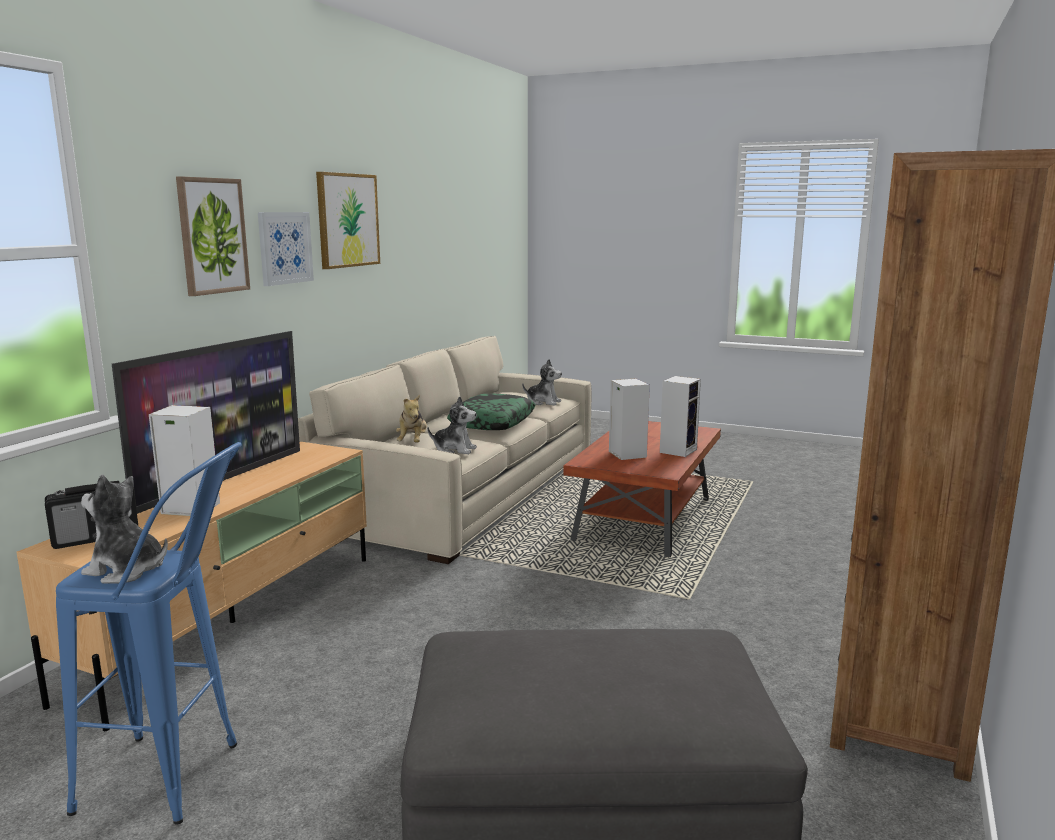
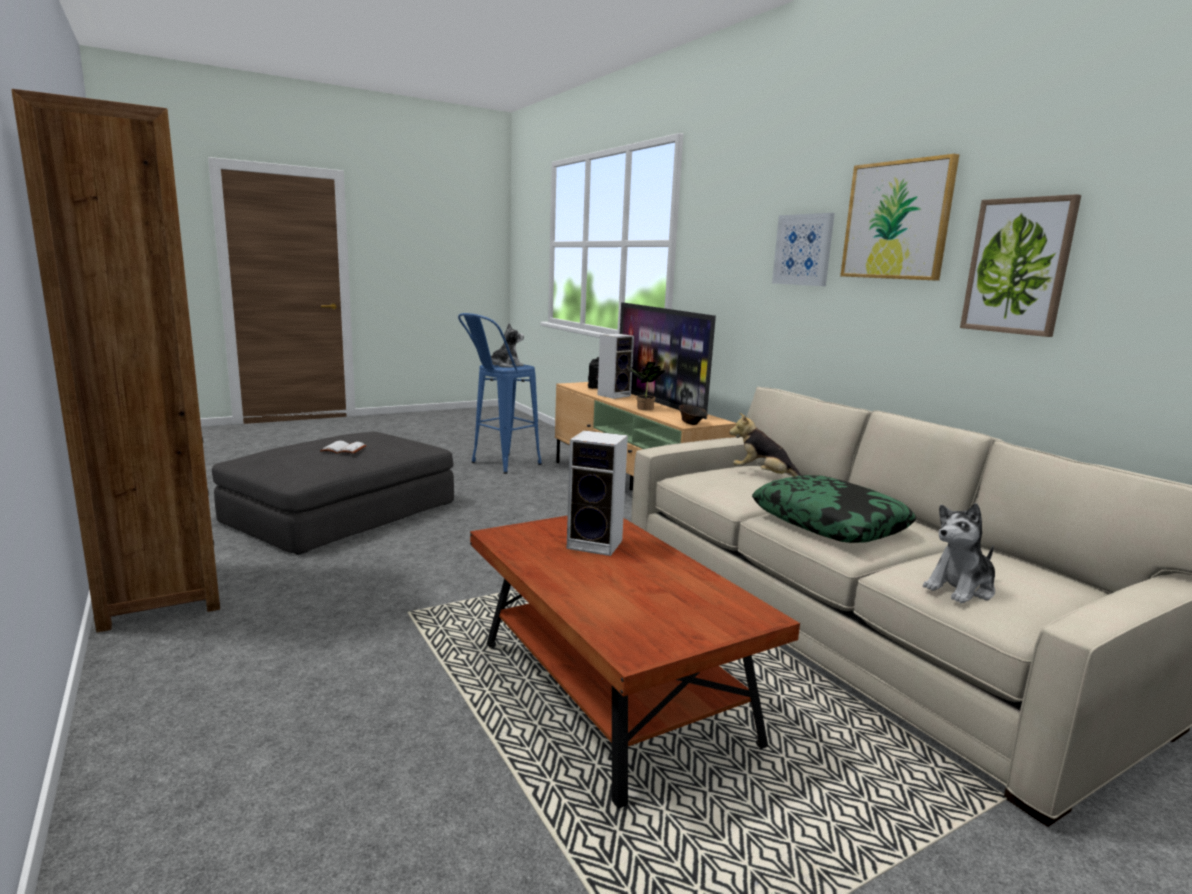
camera: 125 degrees right, 0 degrees up
(212, 236) = (742, 236): picture -> picture (1018, 266)
(277, 478) = (642, 408): none -> potted plant
(335, 450) = (691, 424): none -> brown bowl
(454, 450) = (714, 482): plush toy -> none
(604, 653) = (342, 450): none -> white book
(678, 450) = (560, 576): speaker -> none

